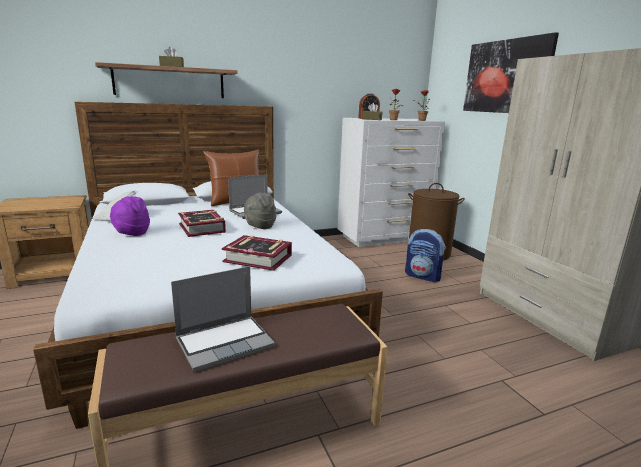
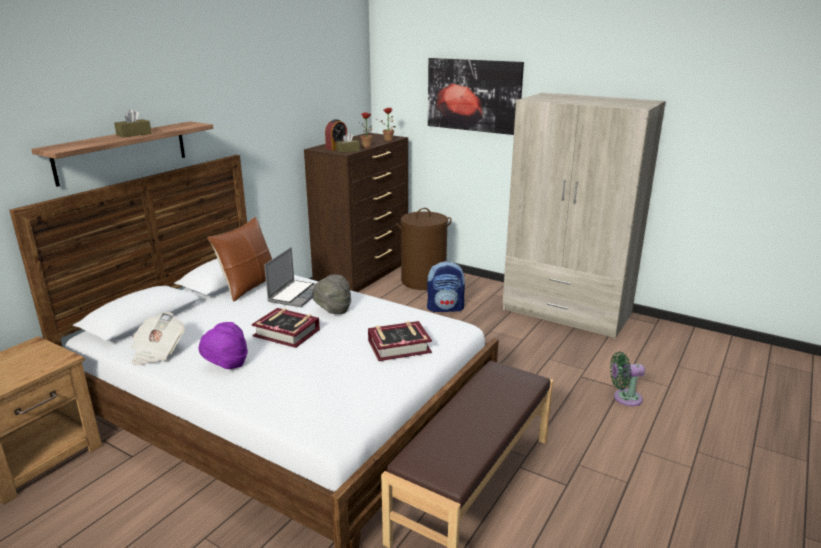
camera: 35 degrees left, 5 degrees up
(225, 342) = (467, 423): laptop -> none
(384, 237) = (364, 274): white dresser -> brown dresser
(537, 427) = (624, 398): none -> green fan

